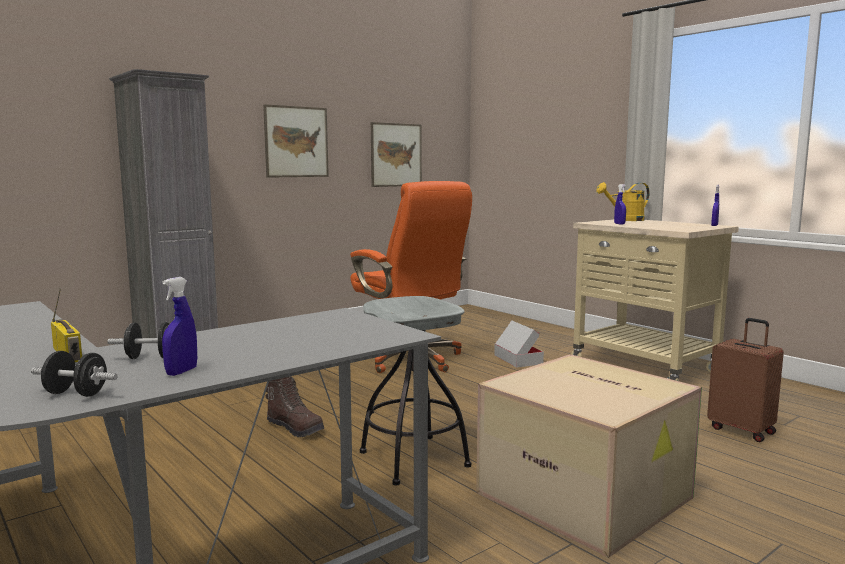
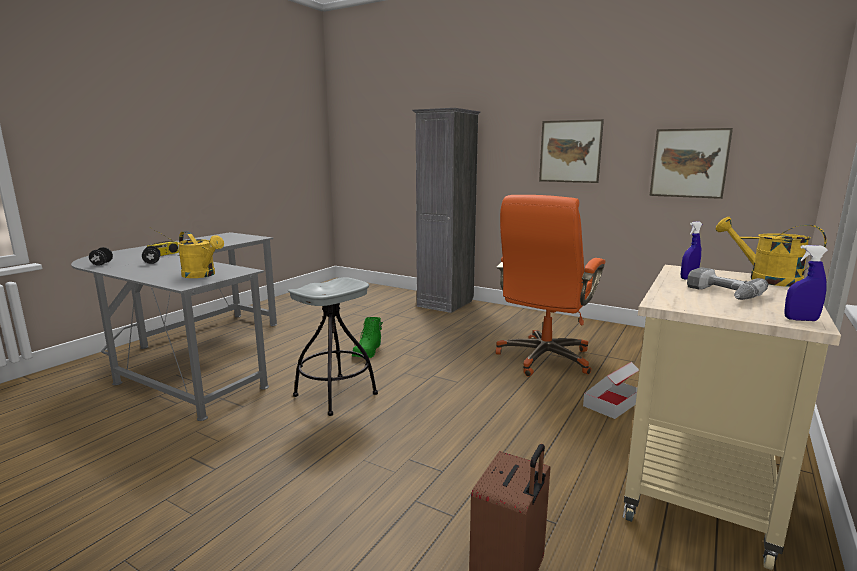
camera: 70 degrees right, 5 degrees up
(181, 372) = (126, 268): blue spray bottle -> none
(296, 428) = (368, 352): brown boot -> green boot
(343, 329) = (202, 275): none -> yellow watering can
(587, 495) = (290, 470): cardboard box -> none
(660, 225) = (720, 293): none -> power drill

